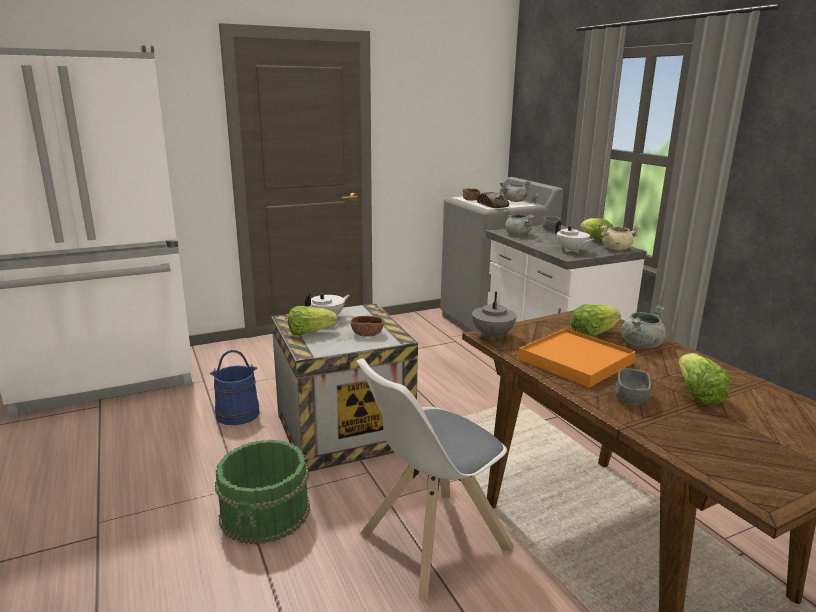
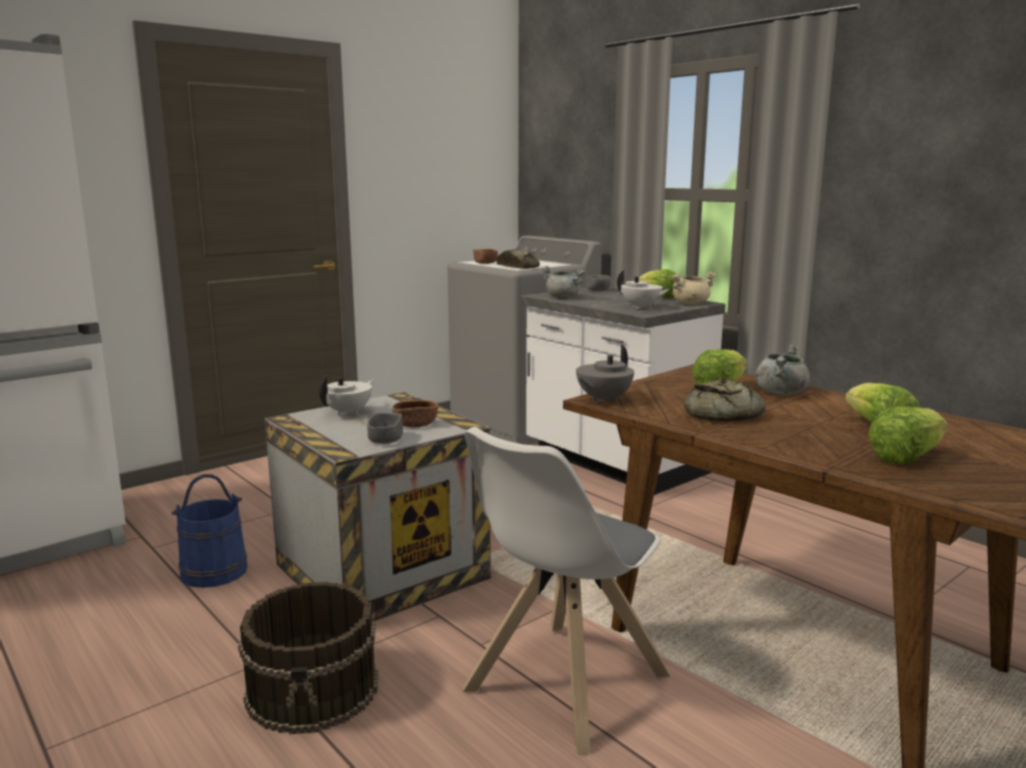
camera: 15 degrees left, 5 degrees down
(266, 512) = (314, 689): green bucket -> brown bucket
(310, 332) = (334, 430): lettuce -> lettuce (905, 457)
(492, 336) = (603, 399): grey teapot -> grey teapot turned 45 degrees clockwise
(514, 201) = (541, 262): grey cooking pot -> none
(576, 361) = (722, 414): orange tray -> bread
(631, 397) = (812, 440): grey bowl -> grey bowl (385, 440)

